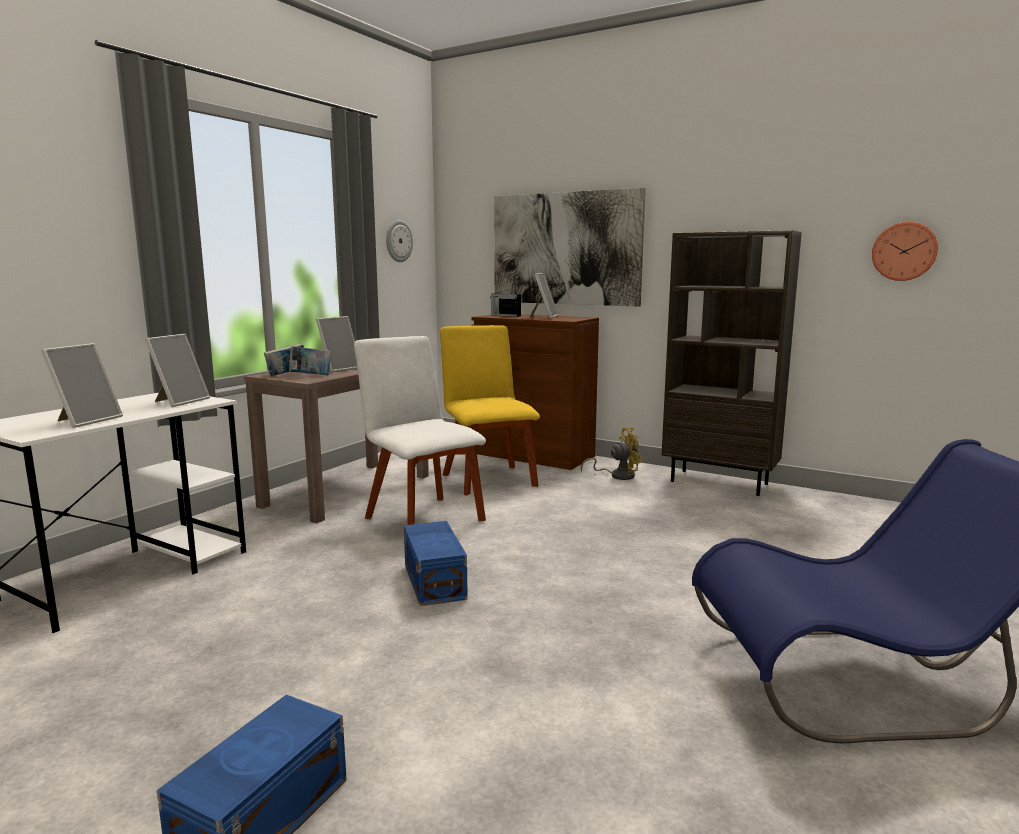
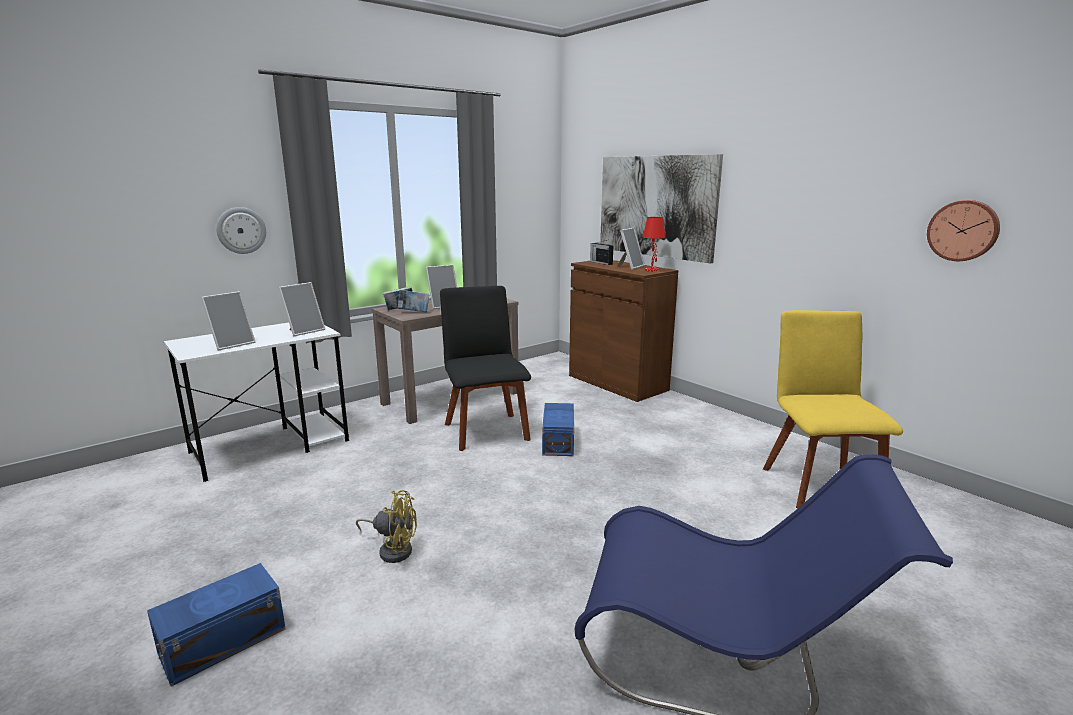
camera: 20 degrees right, 5 degrees up
(398, 241) = (523, 195): wall clock -> wall clock (241, 230)
(422, 517) = (485, 430): white chair -> black chair
(435, 581) = (453, 488): blue storage box -> blue storage box (559, 441)
(488, 479) = (562, 401): yellow chair -> yellow chair (818, 483)
(573, 318) = (652, 270): none -> red table lamp
(617, 475) = (673, 413): yellow fan -> yellow fan (393, 549)
(720, 482) = (763, 433): brown bookcase -> none

